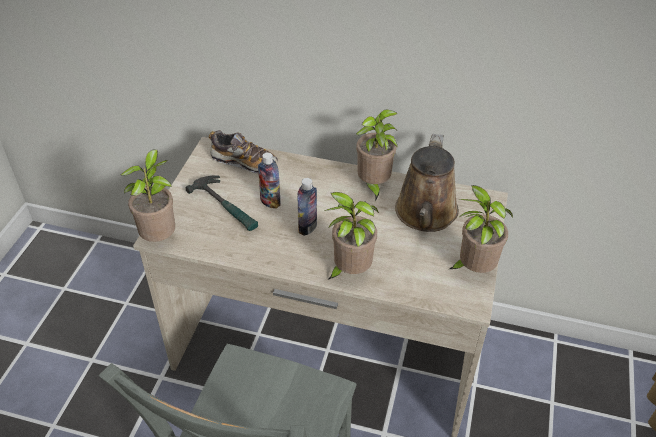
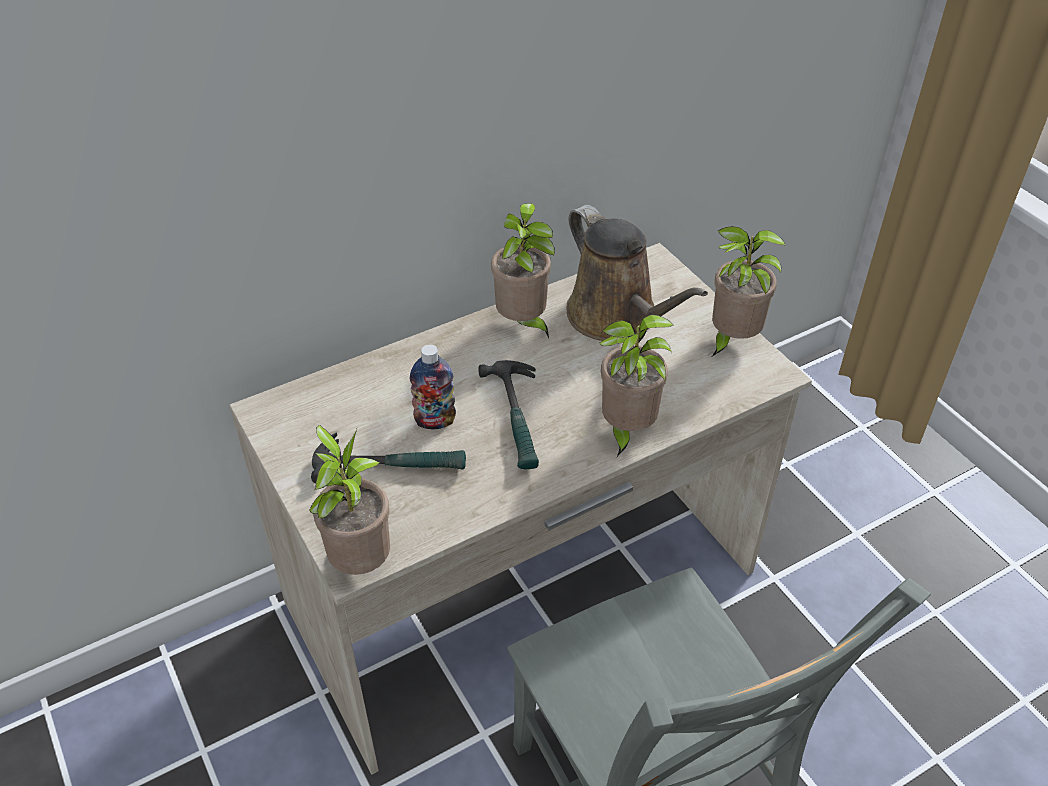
camera: 45 degrees left, 0 degrees up
(244, 162) = (334, 398): shoe -> none
(307, 227) = (518, 418): bottle -> hammer

